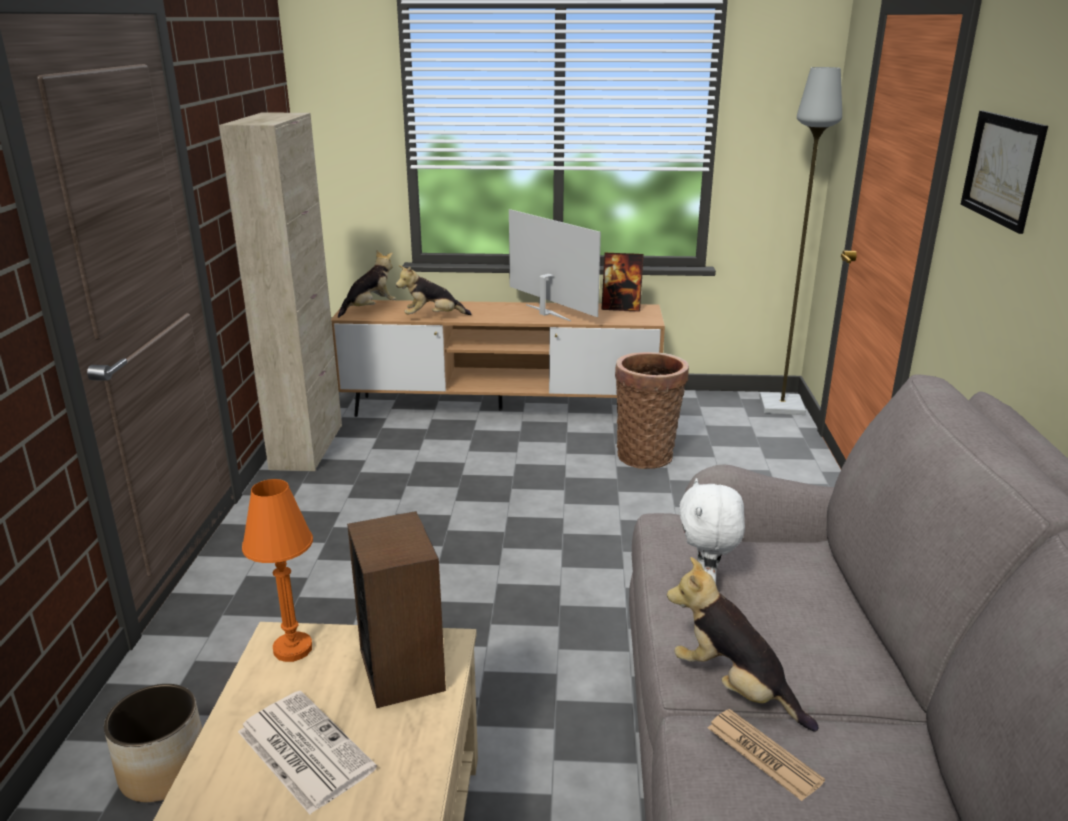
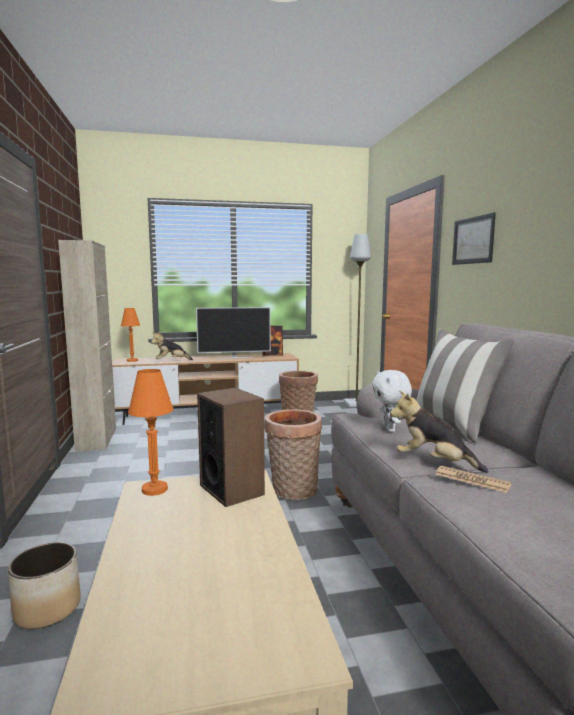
camera: 15 degrees left, 15 degrees down
(303, 750) = (187, 530): newspaper -> none
(370, 309) = (132, 360): plush toy -> orange table lamp
(546, 313) = (234, 357): television -> television turned 135 degrees clockwise
(577, 611) = (293, 492): none -> basket
(834, 586) = (453, 425): none -> pillow

